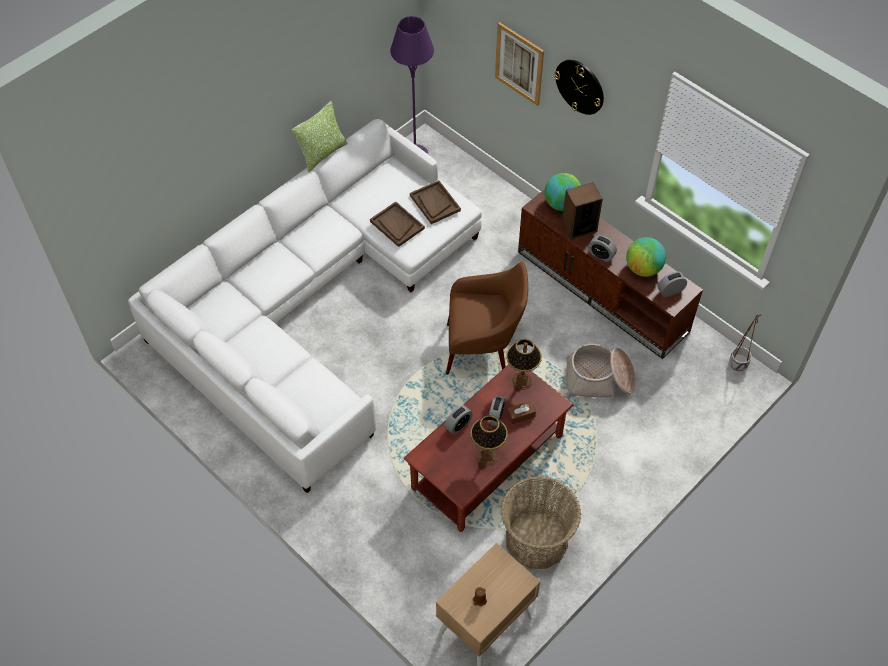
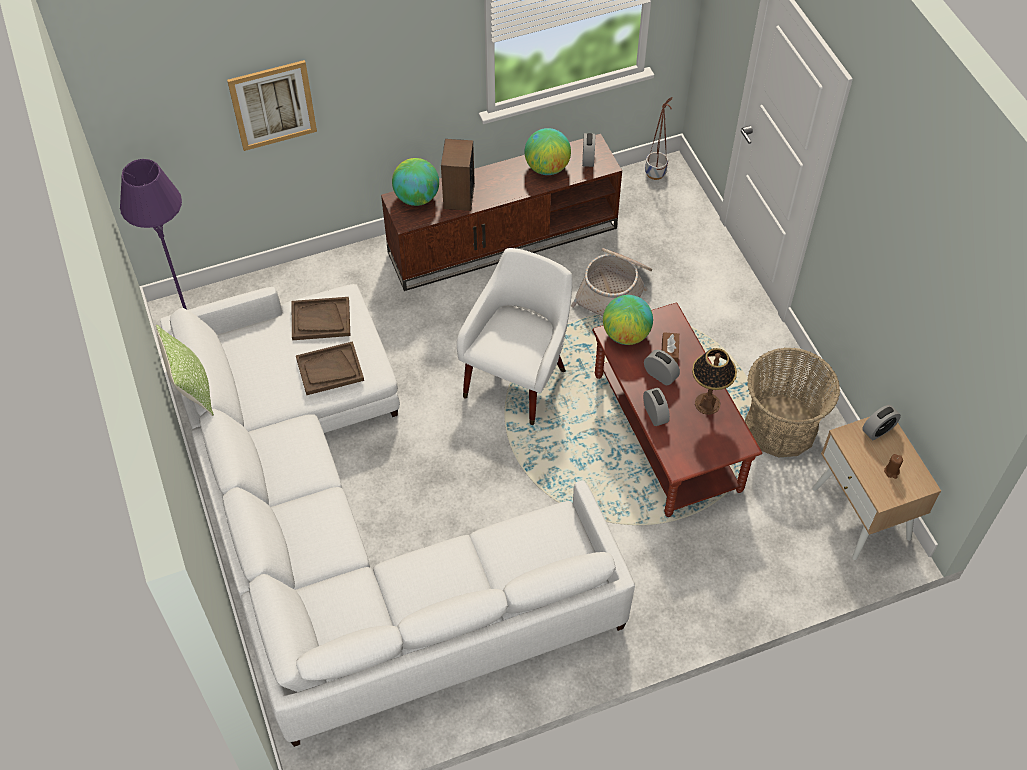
camera: 65 degrees left, 0 degrees up
(483, 349) = (518, 377): brown armchair -> white armchair
(521, 381) = (626, 334): table lamp -> globe
(580, 86) = (367, 60): wall clock -> none
(601, 255) = (508, 194): alarm clock -> alarm clock (878, 430)

